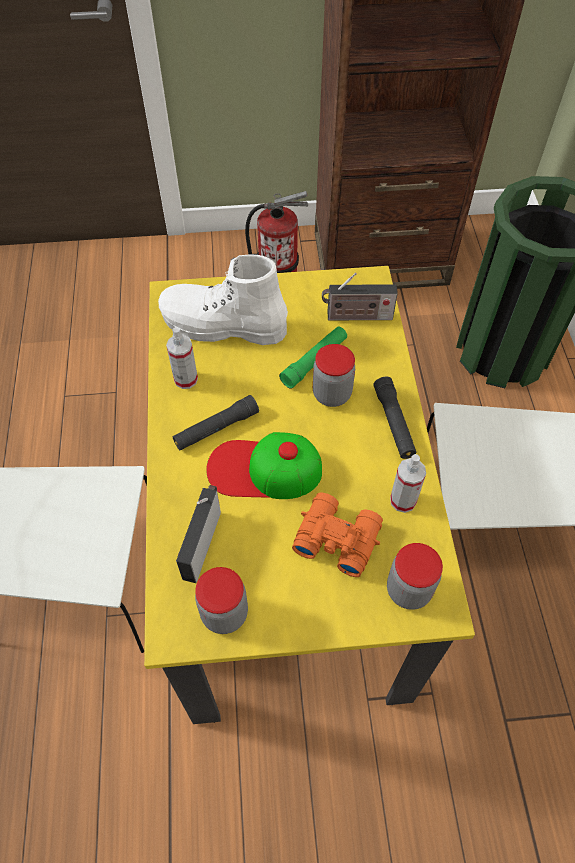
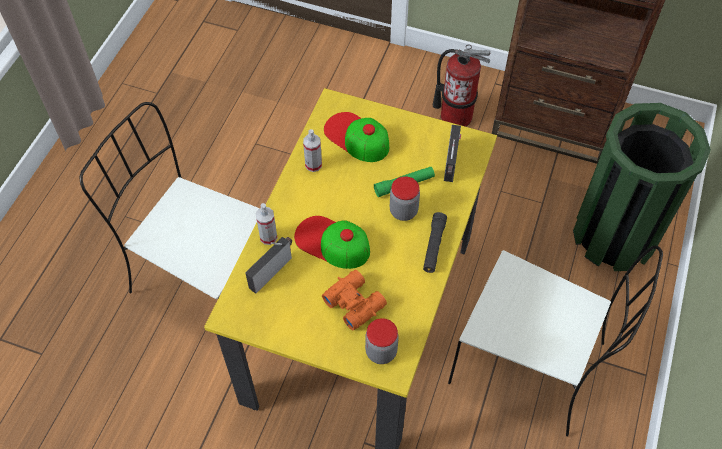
camera: 25 degrees right, 0 degrees up
(216, 428) = (316, 204): black flashlight -> none
(223, 326) = (356, 137): white boot -> cap
(224, 613) = (263, 318): jar -> none
(356, 316) = (451, 164): radio -> radio turned 105 degrees counterclockwise
(403, 500) = (410, 297): spray bottle -> spray bottle (268, 237)

